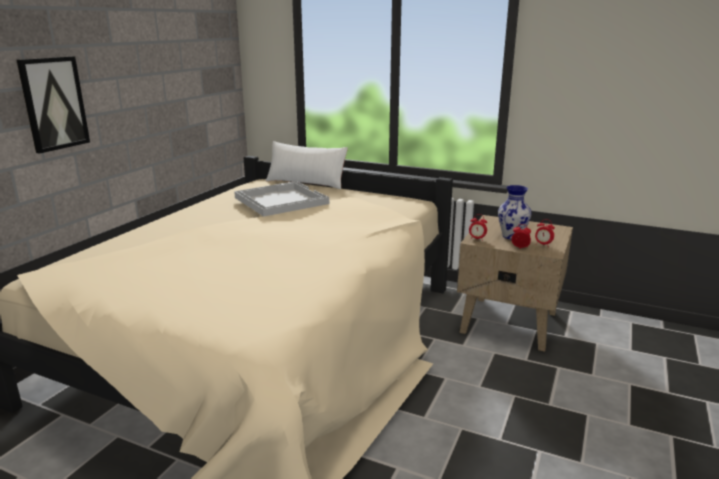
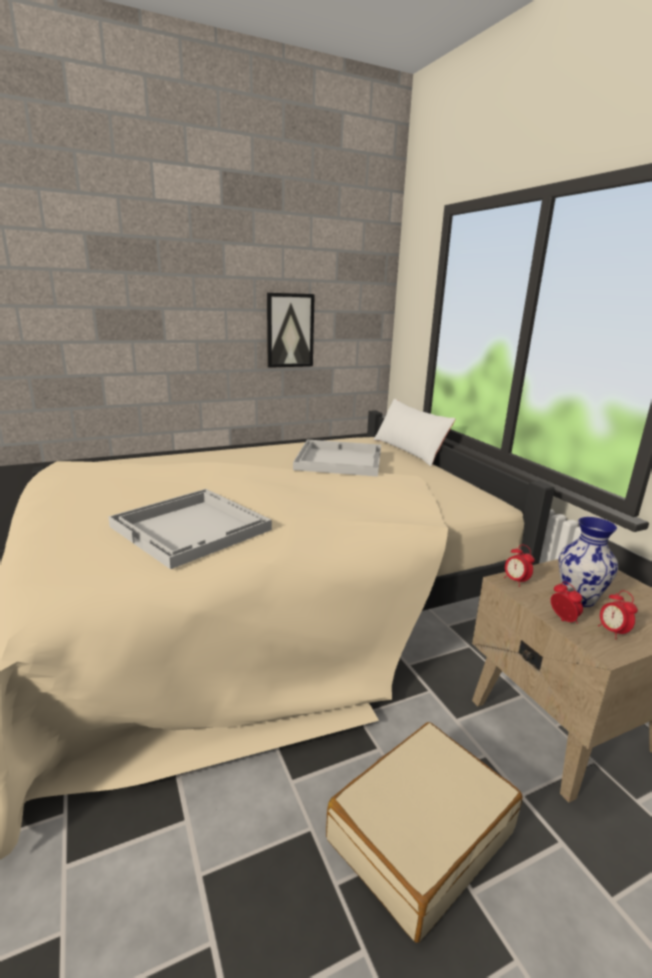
camera: 40 degrees right, 0 degrees up
(53, 103) = (150, 325): picture -> picture (290, 330)
(282, 272) = (192, 528): none -> white tray
(507, 399) = (419, 834): none -> beige suitcase

